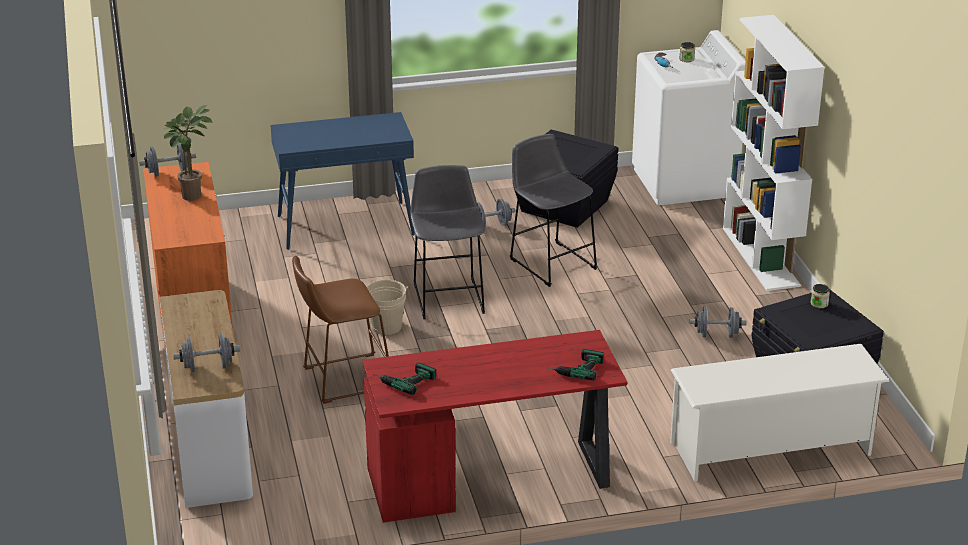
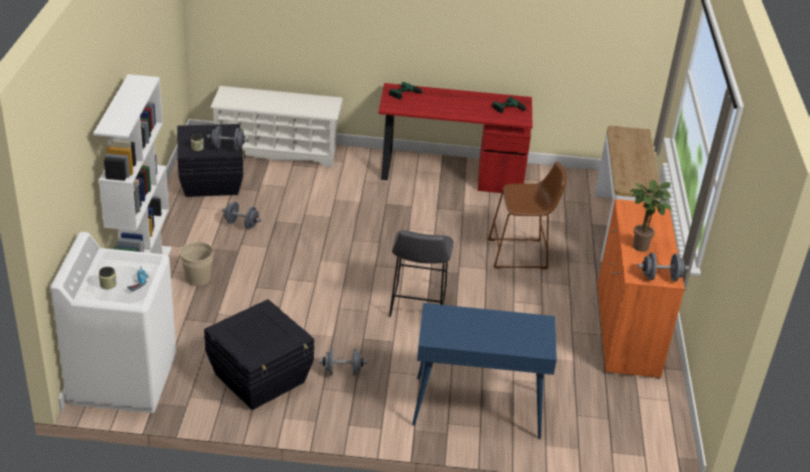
camera: 165 degrees left, 5 degrees up
(208, 367) = (628, 142): grey dumbbell -> grey dumbbell (228, 147)
(386, 326) = (476, 289): beige bucket -> beige bucket (198, 278)
(550, 262) = (315, 317): grey stool -> none

